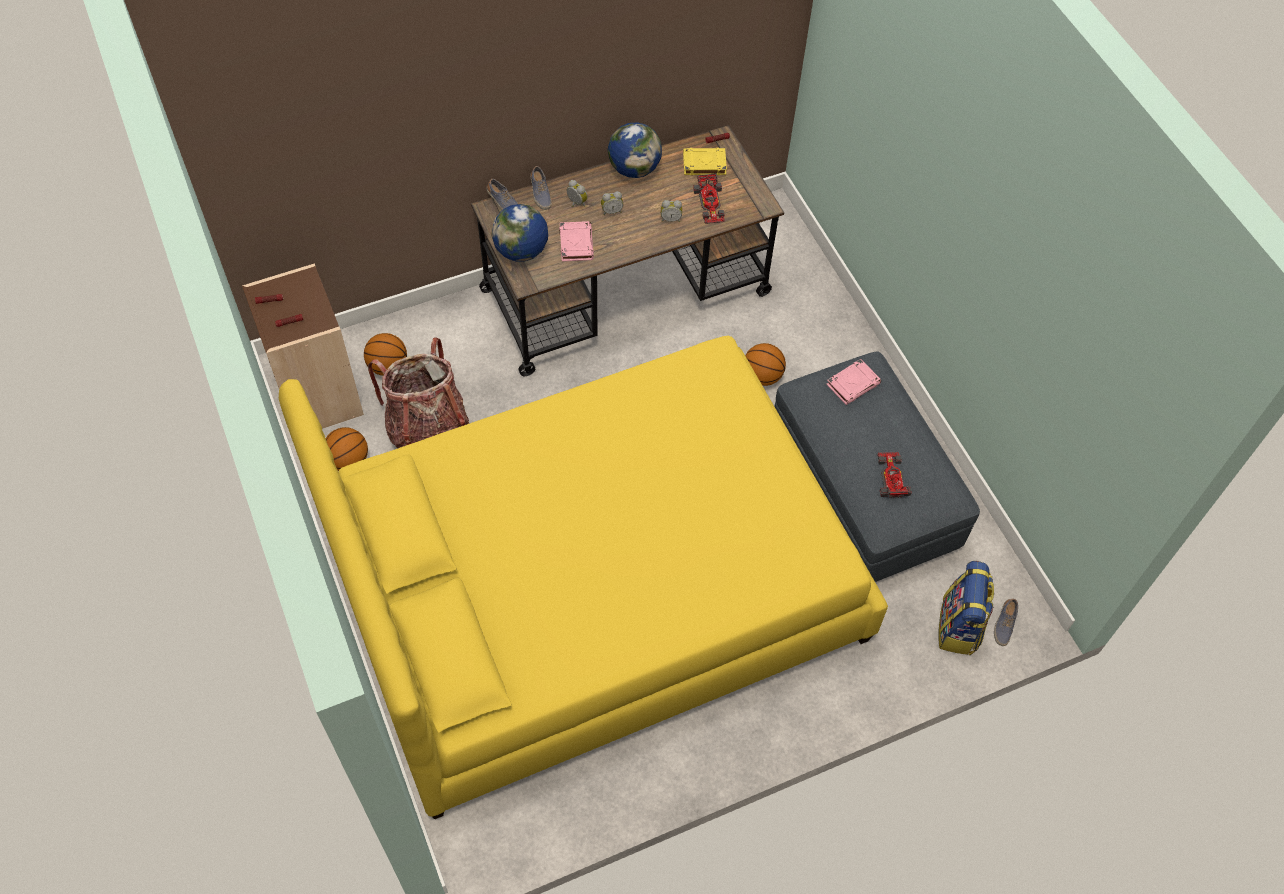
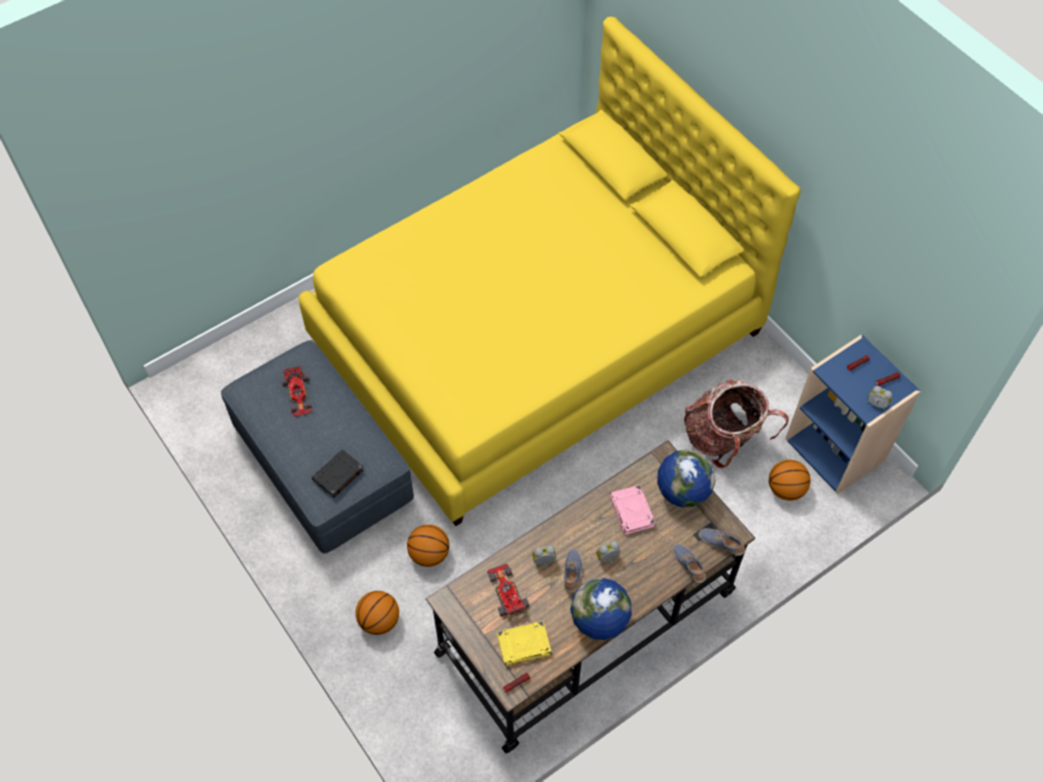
camera: 170 degrees right, 0 degrees up
(316, 393) = (836, 450): brown bookcase -> blue bookcase
(349, 461) = (777, 396): basketball -> basketball (379, 620)
(576, 203) = (647, 560): alarm clock -> alarm clock (877, 403)
(853, 384) = (338, 475): pink book -> black book
(959, 627) = (238, 362): backpack -> none
(1004, 624) = (201, 371): shoe -> shoe (572, 573)

